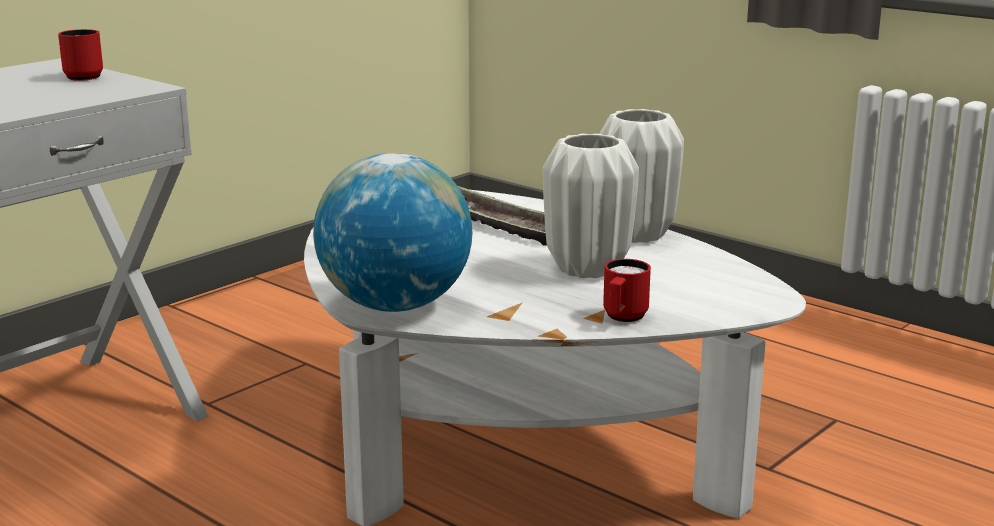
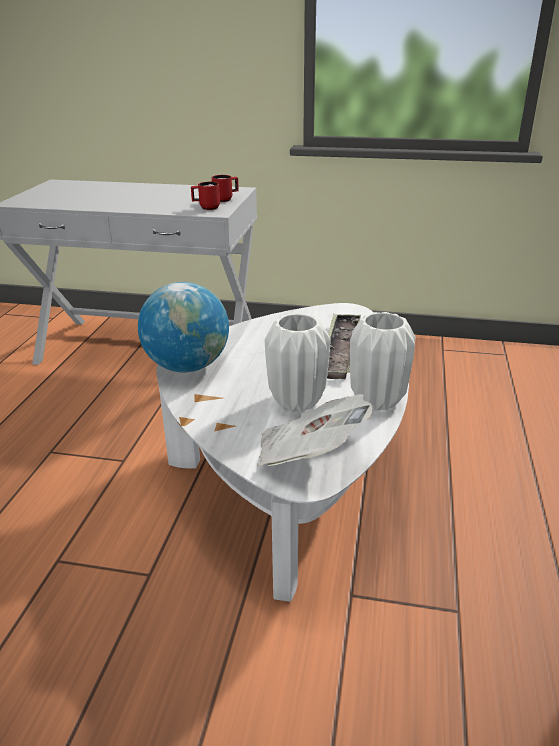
camera: 60 degrees right, 10 degrees up
(623, 318) = (226, 435): red mug -> red mug (206, 208)
(714, 288) = (308, 455): none -> newspaper

